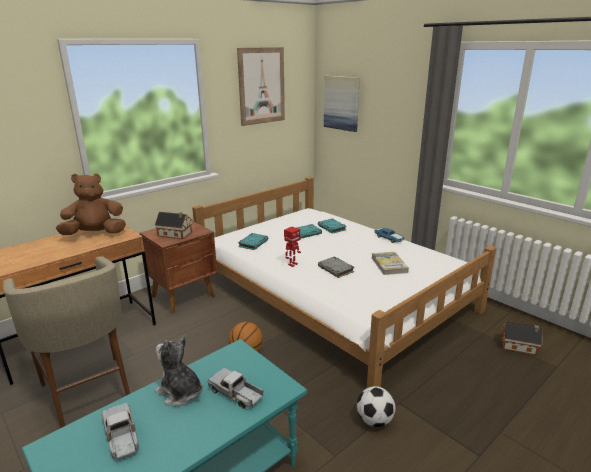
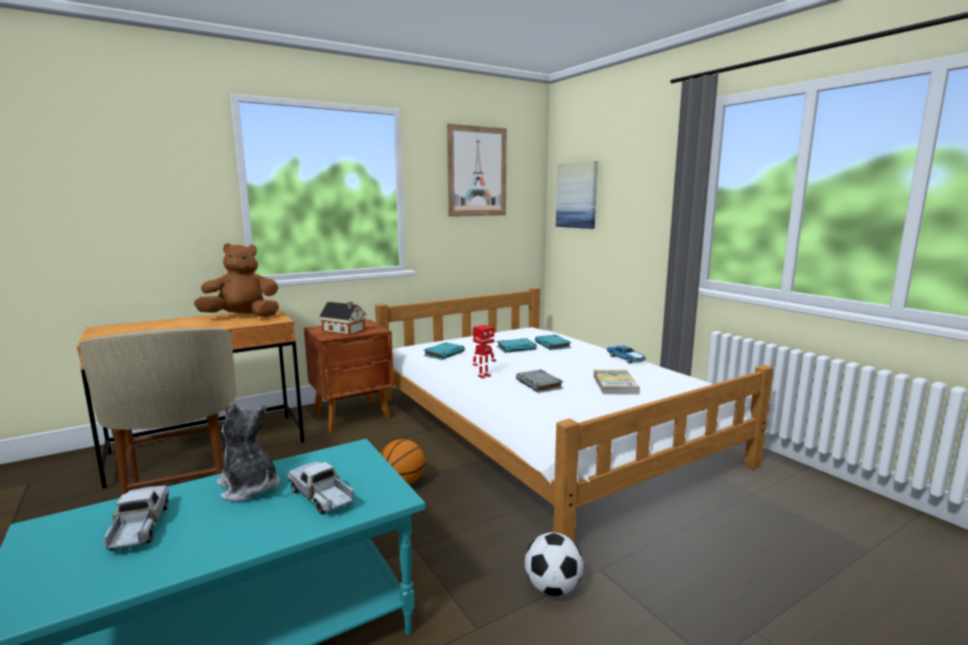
camera: 10 degrees right, 10 degrees down
(520, 346) = (811, 516): toy house -> none

